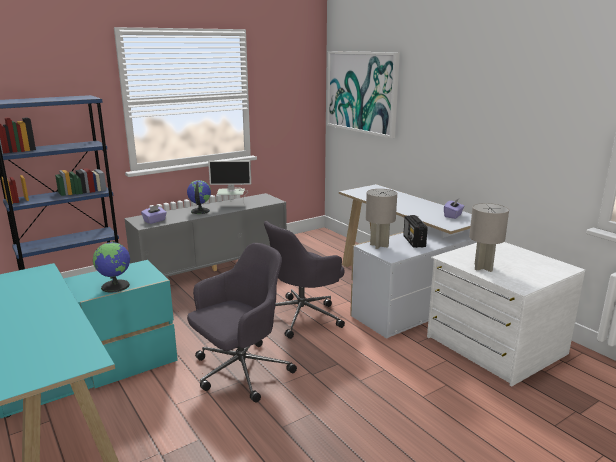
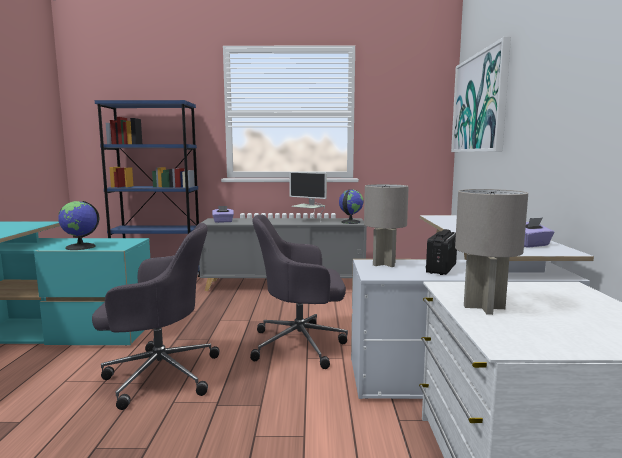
camera: 35 degrees right, 10 degrees down
(199, 211) = (272, 221): globe -> globe (350, 222)

